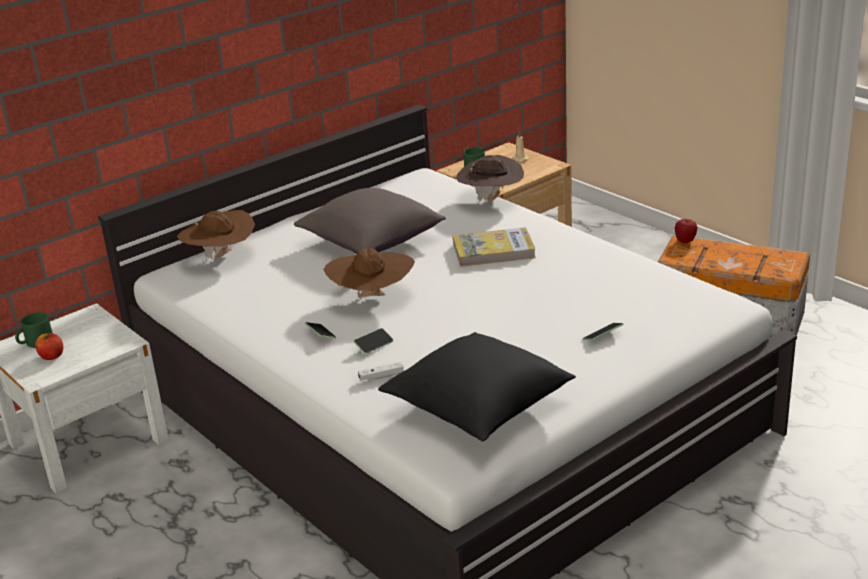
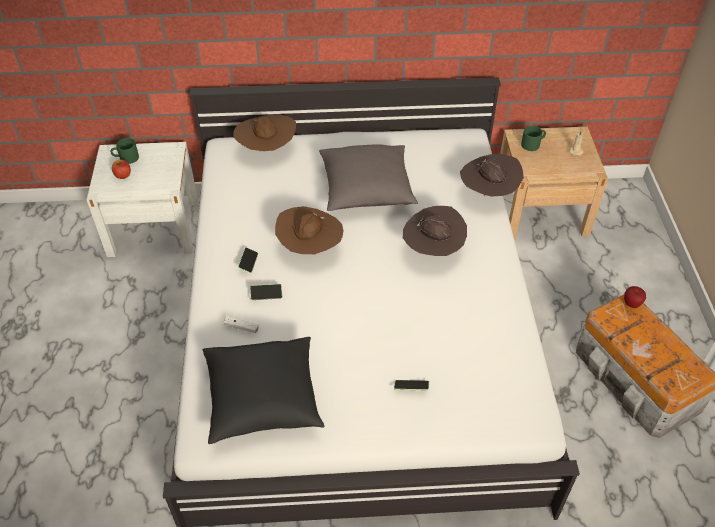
camera: 35 degrees right, 20 degrees up
(493, 251) = (433, 250): book -> brown hat

